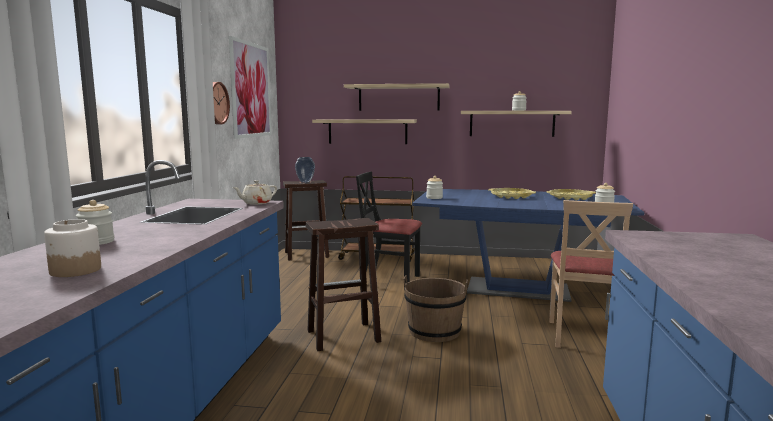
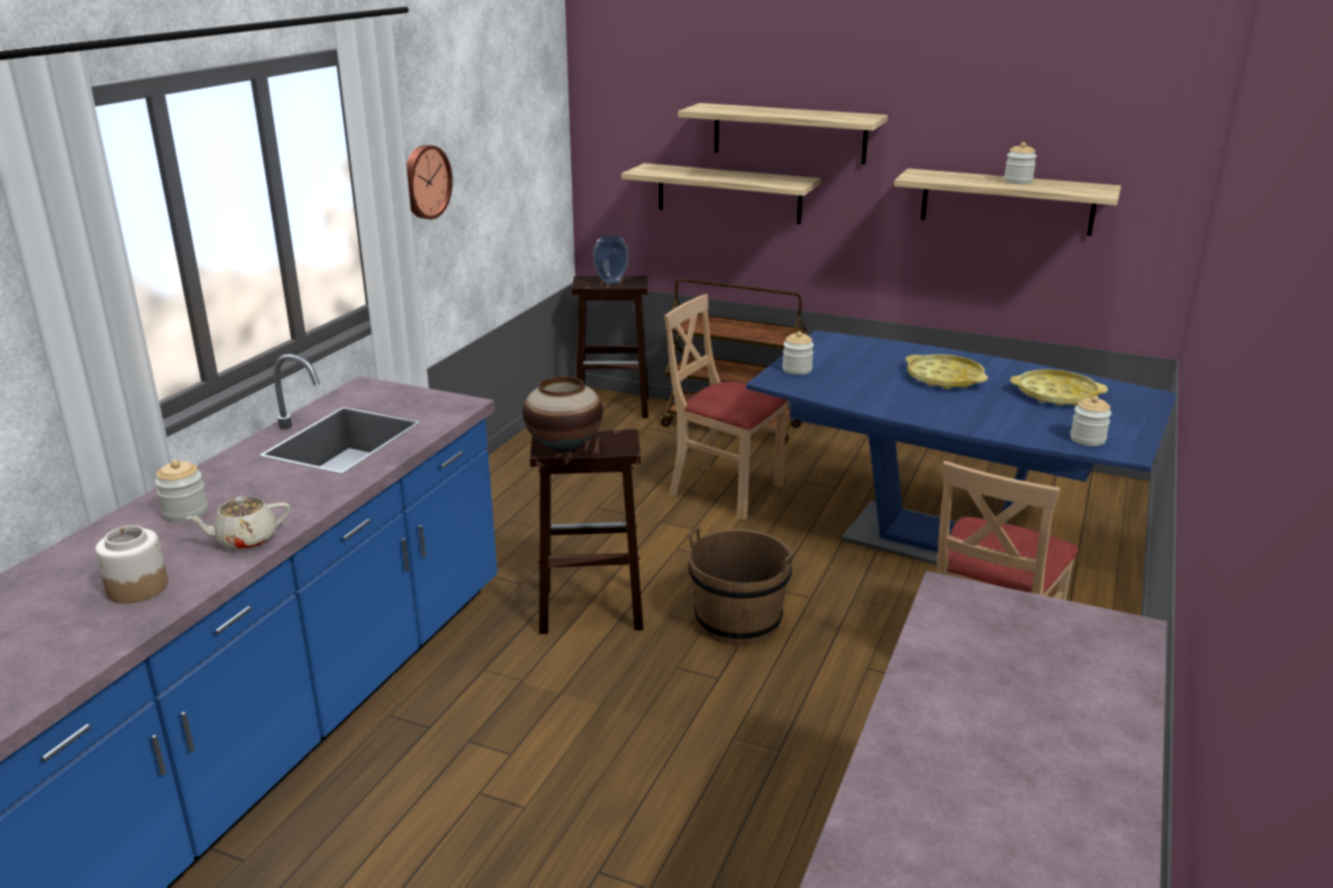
camera: 15 degrees right, 15 degrees up
(251, 90) = (504, 128): picture -> none
(256, 203) = (448, 406): beige teapot -> beige teapot (245, 540)
(330, 224) = (564, 446): none -> vase
(390, 280) = (725, 491): black chair -> beige chair

